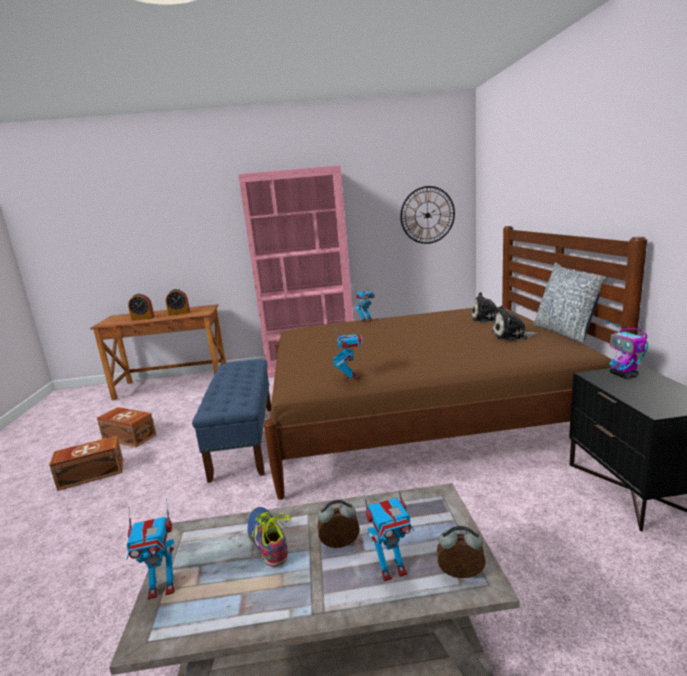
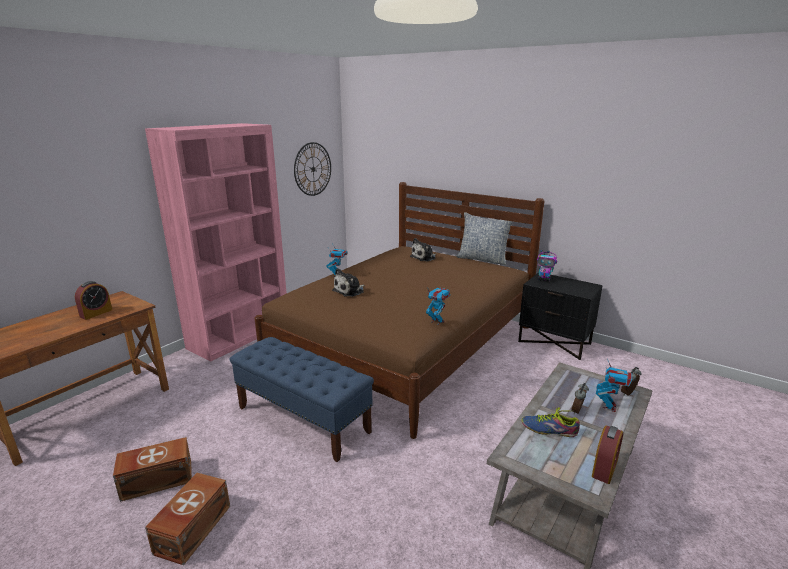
camera: 50 degrees left, 5 degrees up
(143, 318) = (48, 332): alarm clock -> alarm clock (604, 468)
(162, 587) = (557, 478): toy robot -> none
(512, 335) = (465, 267): plush toy -> plush toy (350, 291)

